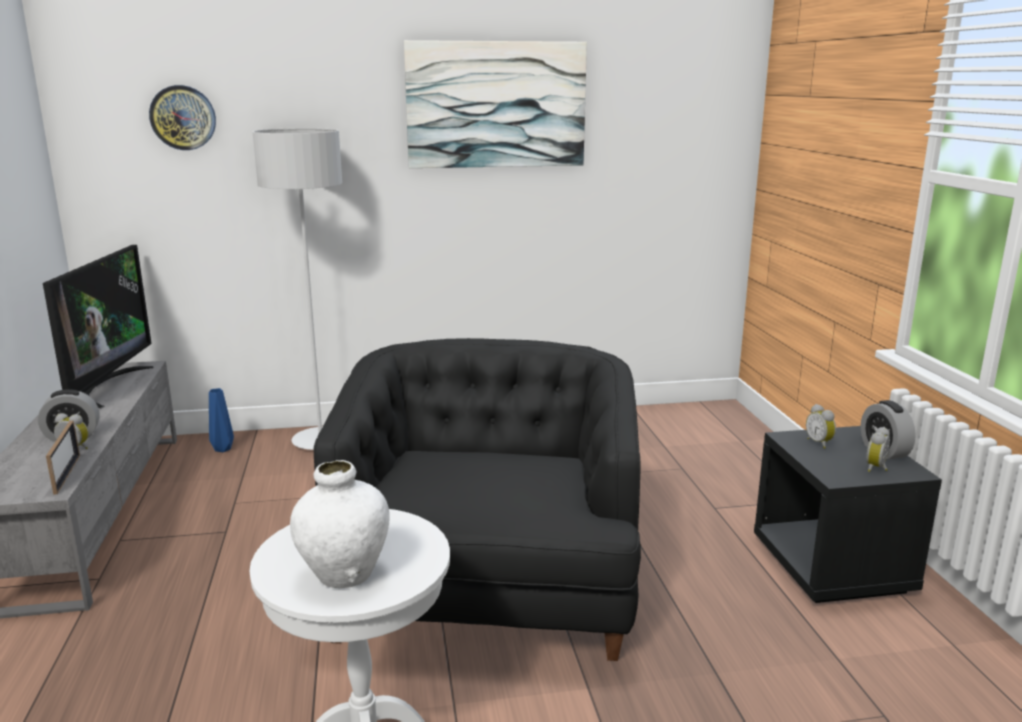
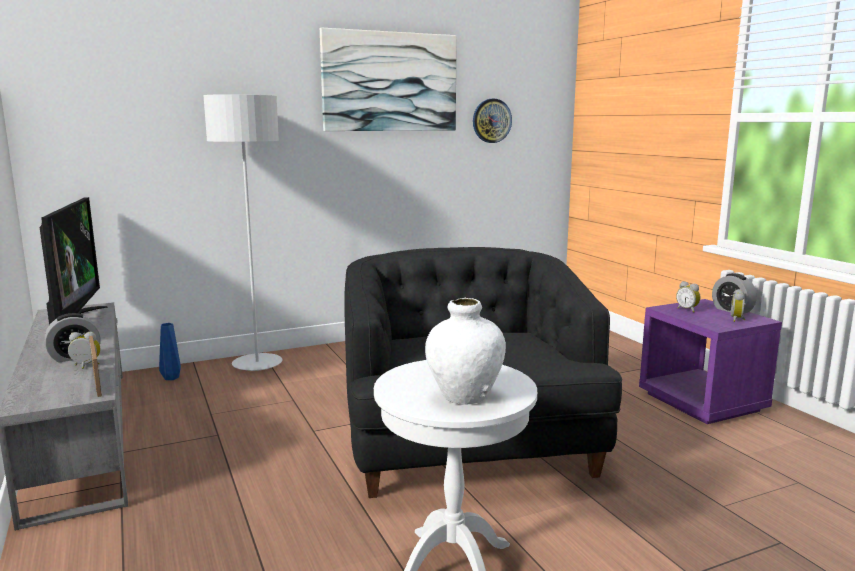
camera: 15 degrees left, 5 degrees down
(183, 117) = (133, 85): wall clock -> wall clock (491, 120)
(832, 567) = (702, 402): black nightstand -> purple nightstand

